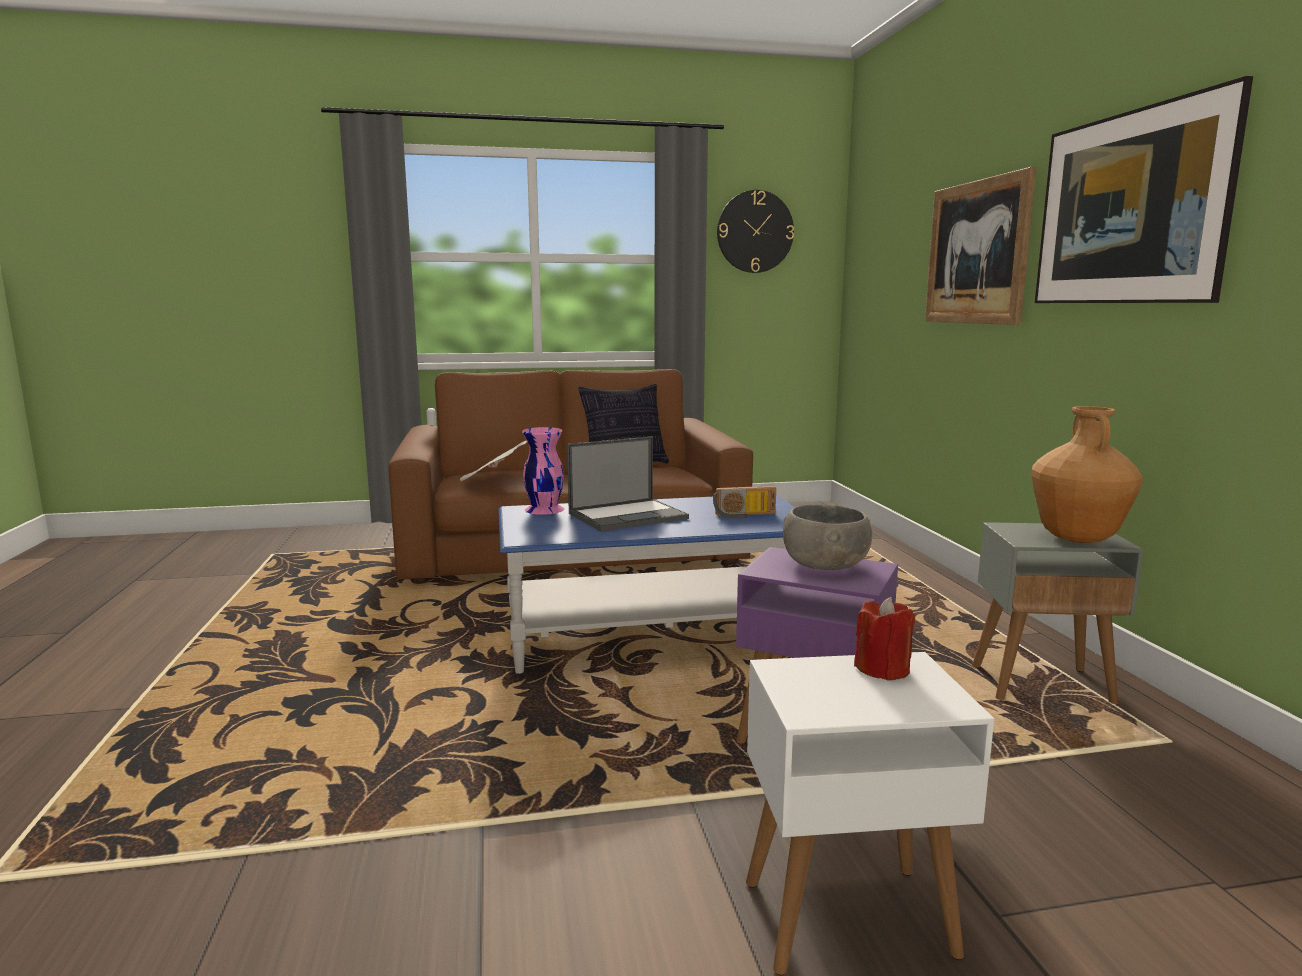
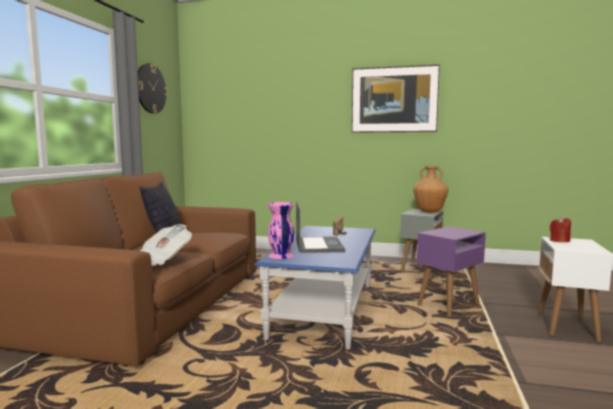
camera: 65 degrees left, 5 degrees down
(824, 565) = (448, 231): grey bowl -> none
(976, 253) = (307, 111): picture -> none

